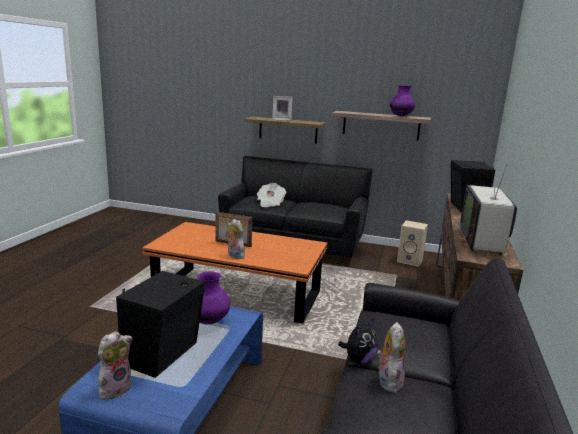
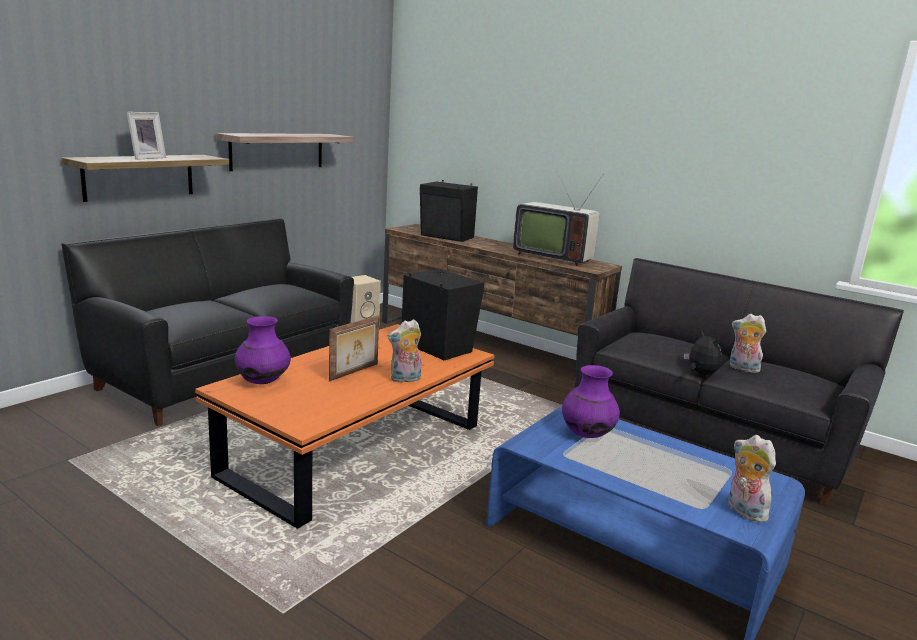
camera: 70 degrees left, 0 degrees up
(164, 354) = (665, 472): black speaker -> black speaker (437, 345)
(270, 203) = (211, 312): newspaper -> none
(401, 116) = (311, 134): purple vase -> purple vase (263, 381)

